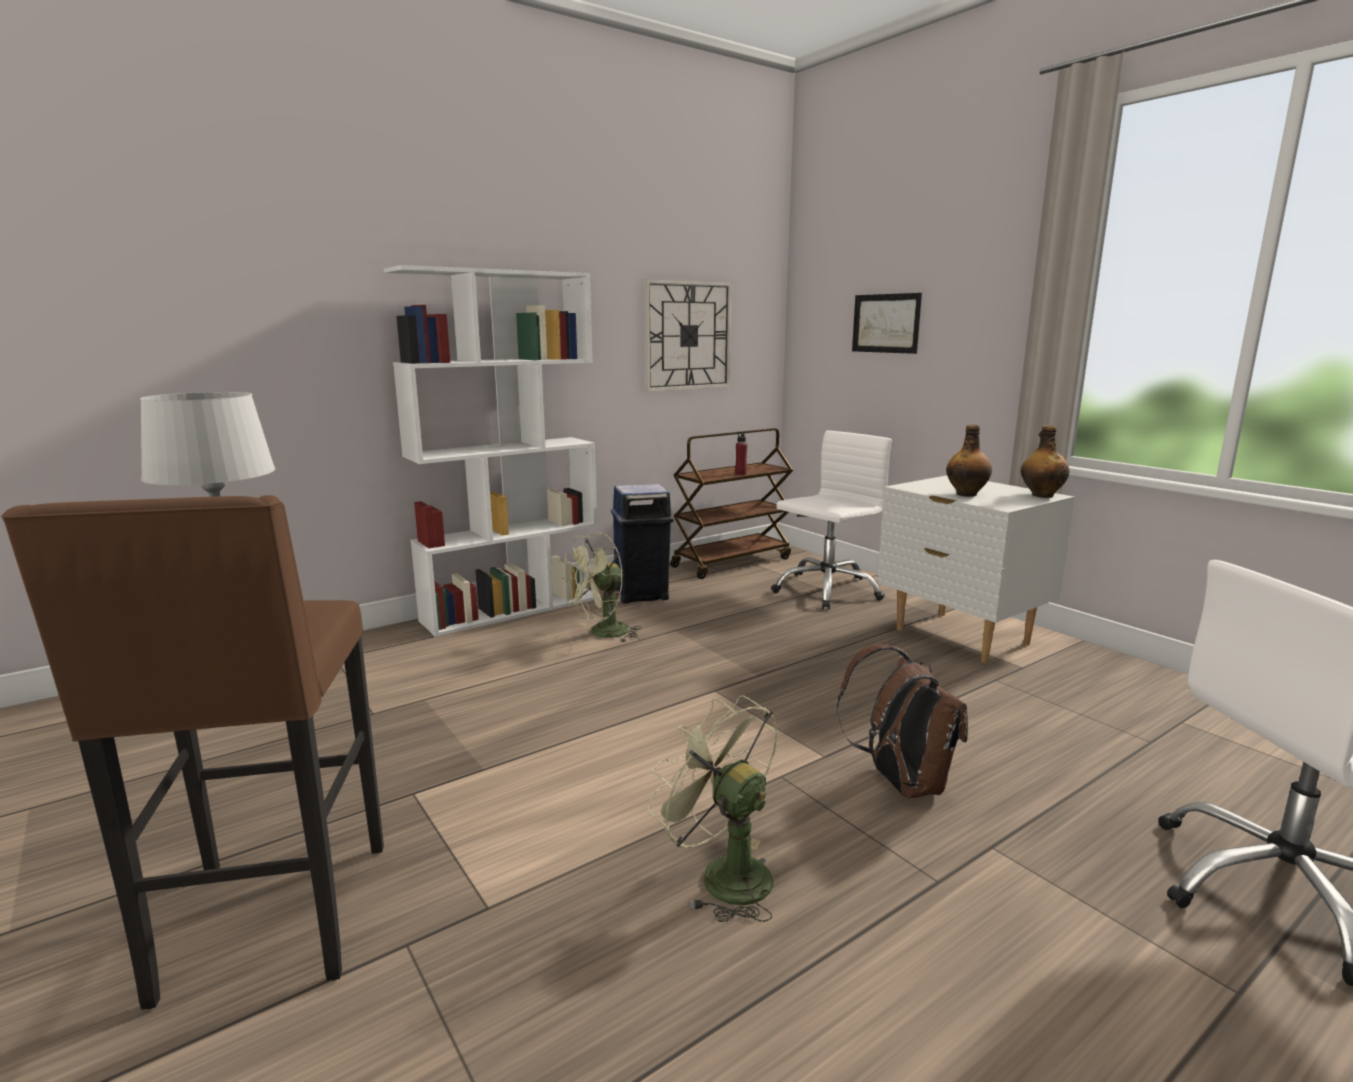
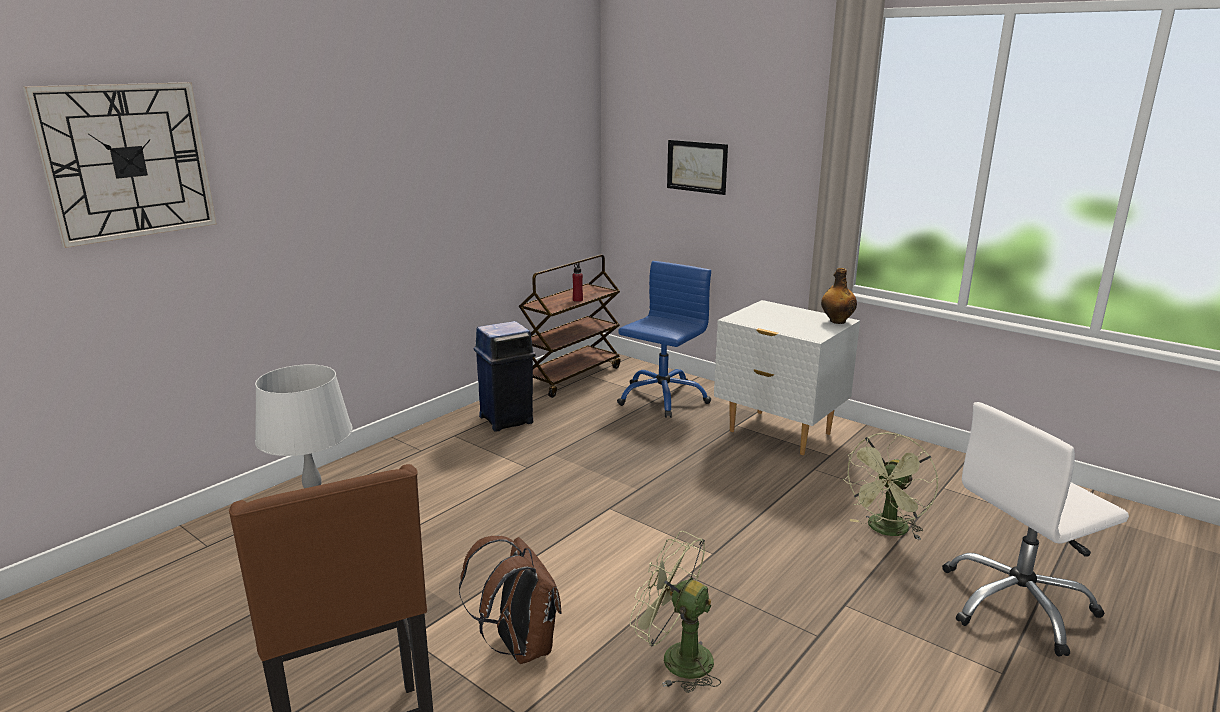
camera: 15 degrees left, 5 degrees up
(512, 609) = (396, 449): white bookcase -> none
(602, 634) = (491, 465): green fan -> green fan (886, 531)
(688, 336) = (523, 179): wall clock -> wall clock (127, 161)
(827, 590) = (662, 397): white office chair -> blue office chair
(900, 783) = (772, 566): brown backpack -> brown backpack (519, 646)
(966, 494) = (783, 324): bottle -> none

